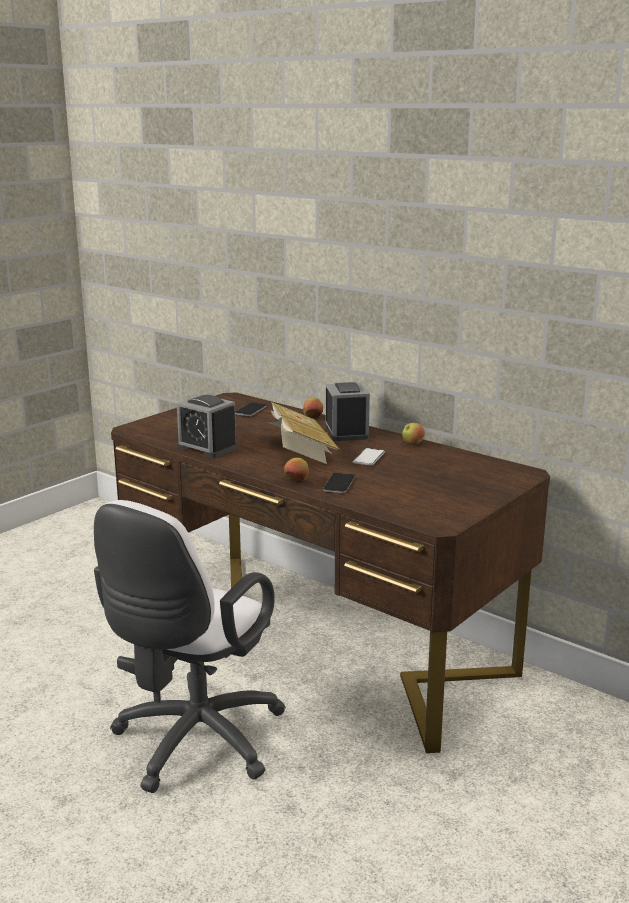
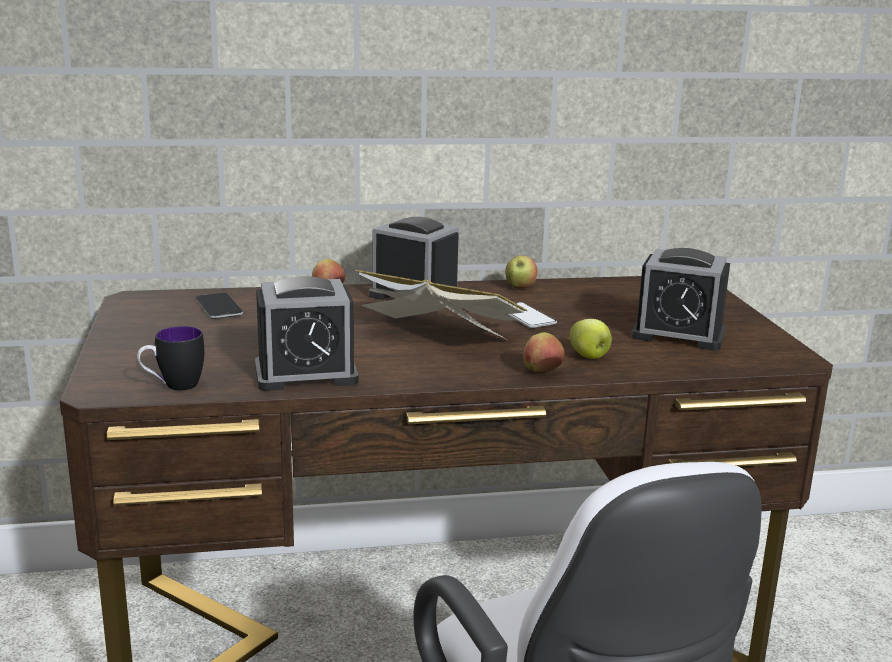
camera: 50 degrees left, 0 degrees up
(154, 435) = (173, 386): none -> mug
(339, 484) = (589, 357): phone -> apple
(419, 492) = (678, 334): none -> alarm clock

